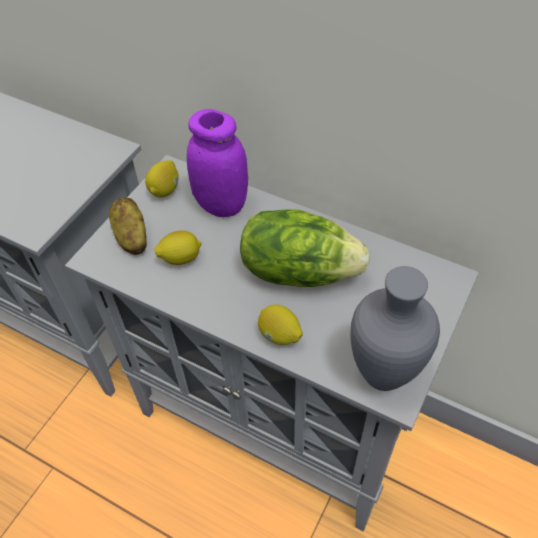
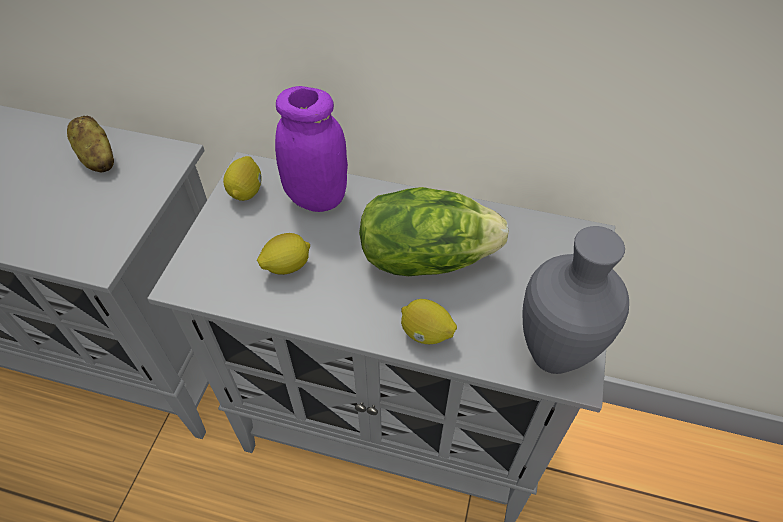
camera: 15 degrees left, 0 degrees up
(131, 237) = (220, 252): potato -> potato (97, 158)

